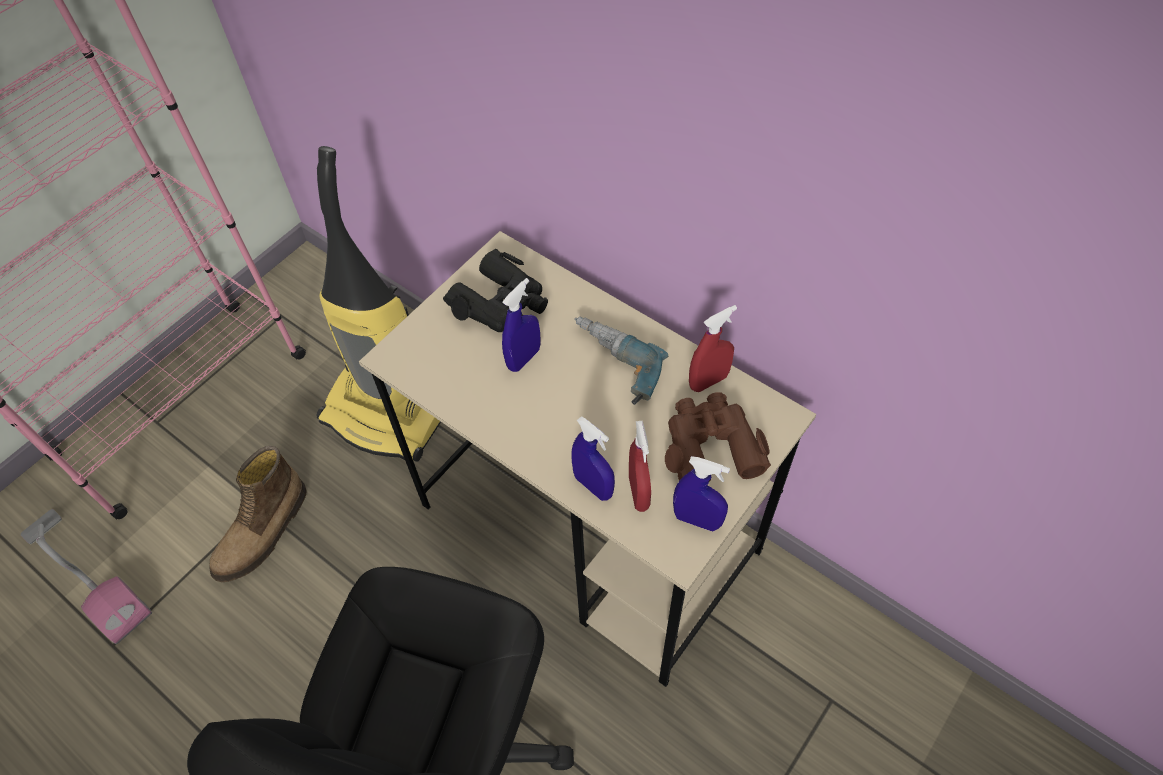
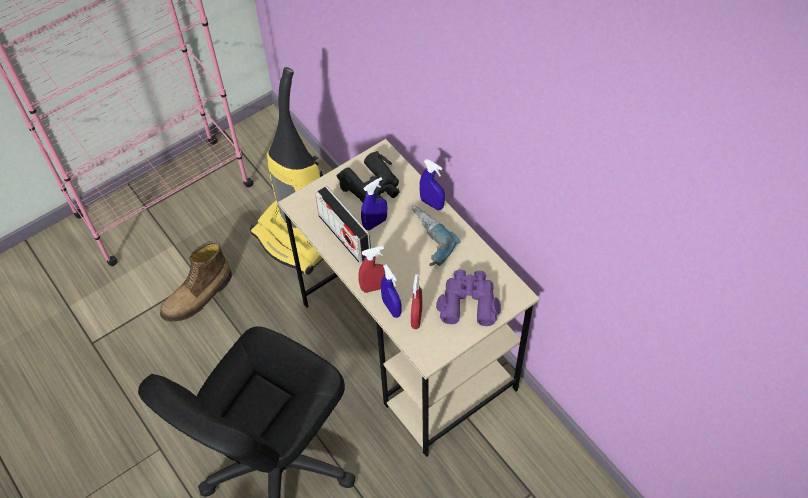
camera: 15 degrees right, 0 degrees up
(87, 575) = (85, 296): vacuum cleaner -> none
(482, 389) = (344, 236): none -> radio
(697, 520) = (445, 341): blue spray bottle -> blue spray bottle (432, 203)
(708, 381) = (481, 263): red spray bottle -> red spray bottle (375, 287)
(710, 445) = (468, 301): brown binoculars -> purple binoculars

